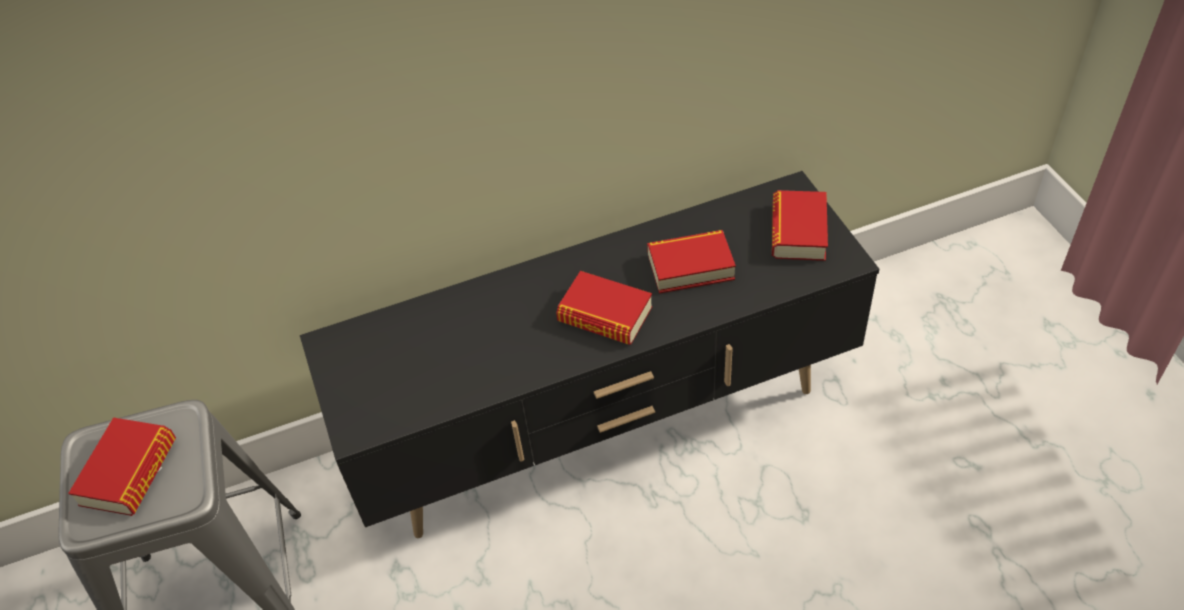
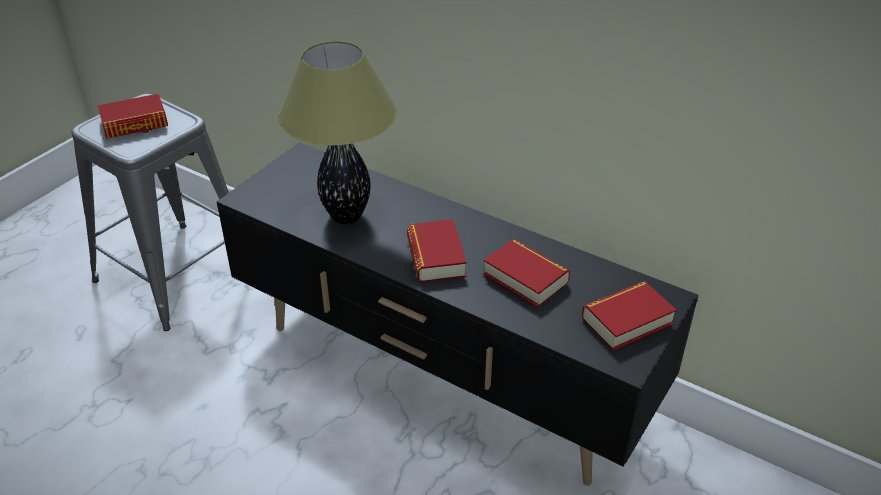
camera: 50 degrees right, 10 degrees down
(476, 353) = (347, 216): none -> table lamp

